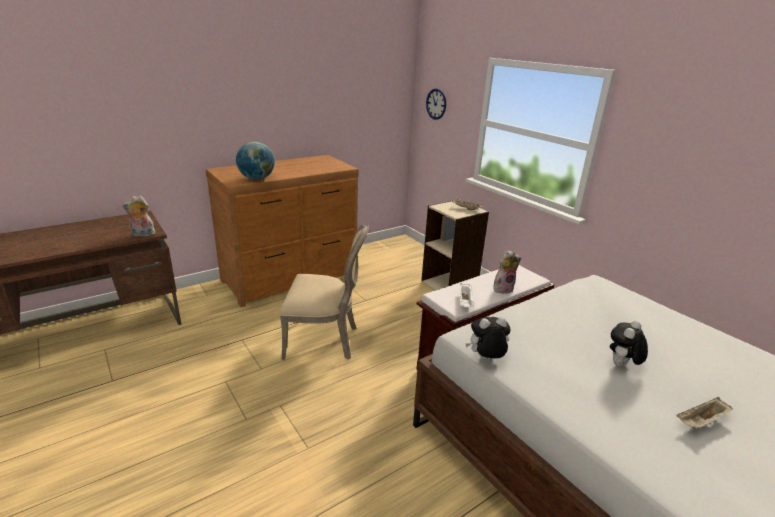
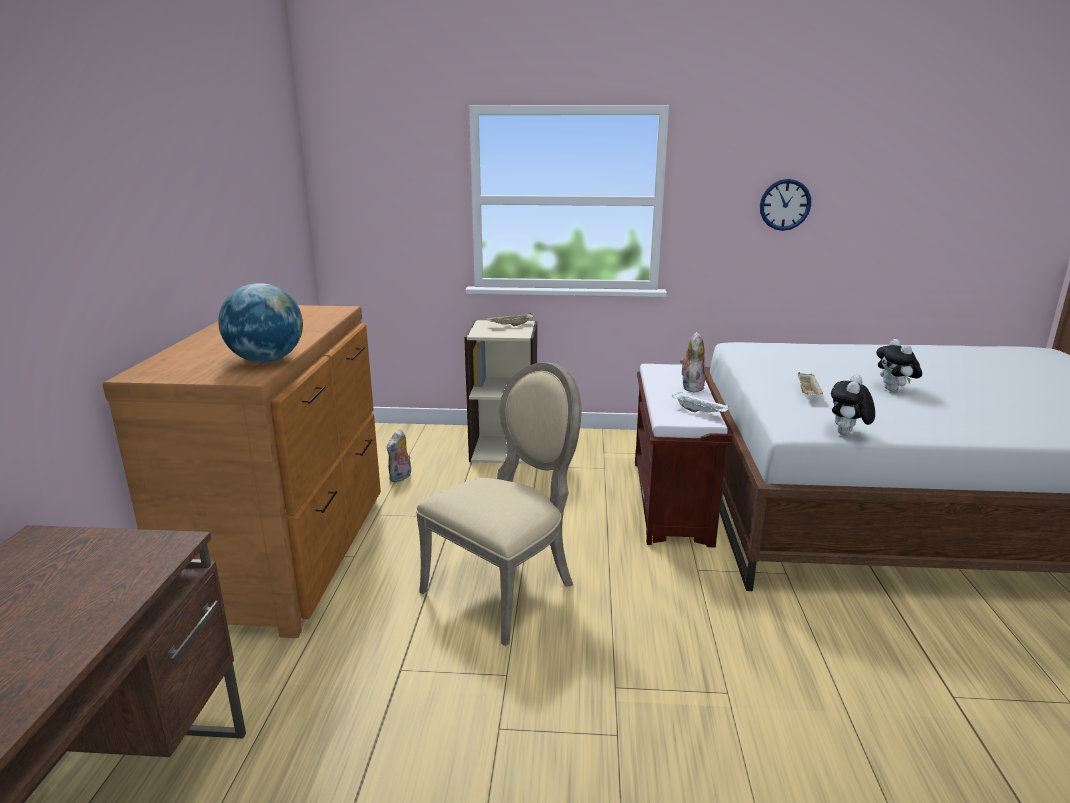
camera: 50 degrees left, 5 degrees down
(142, 234) = (158, 557): plush toy -> plush toy (401, 477)
(436, 104) = (367, 188): wall clock -> wall clock (785, 204)
(701, 422) = (990, 396): beige tray -> beige tray (808, 394)

